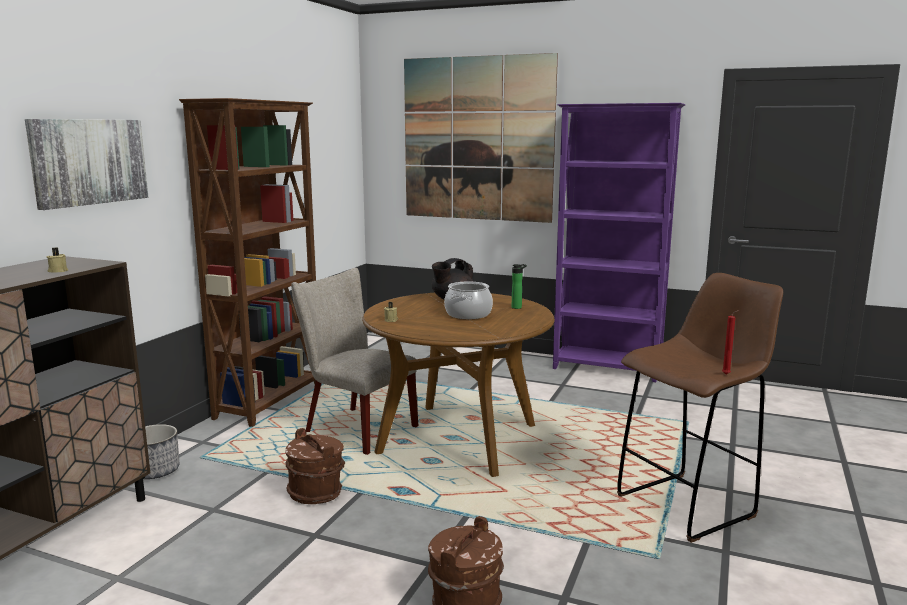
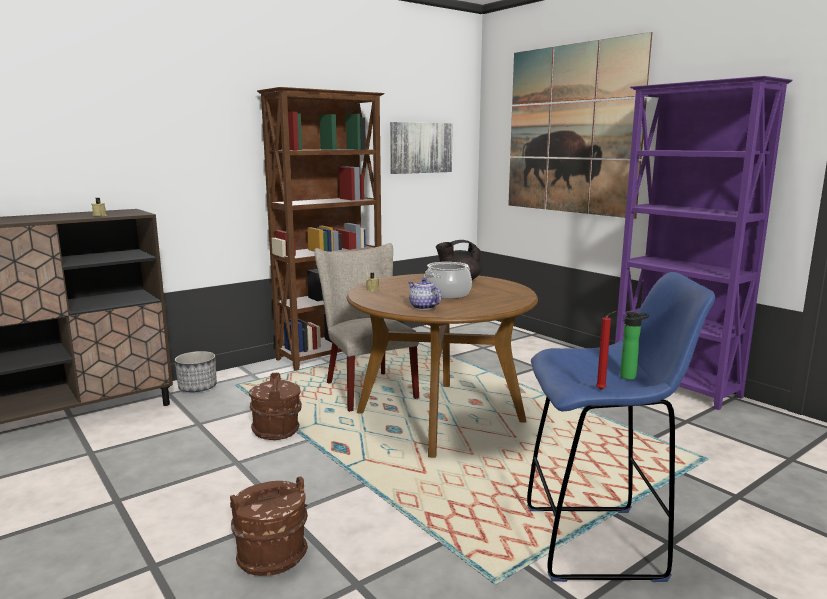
camera: 30 degrees right, 0 degrees up
(89, 161) = (167, 138): picture -> picture (420, 148)
(473, 330) = (423, 307): none -> teapot
(518, 307) = (506, 294): bottle -> bottle (630, 377)
(688, 505) = (598, 543): brown stool -> blue stool

